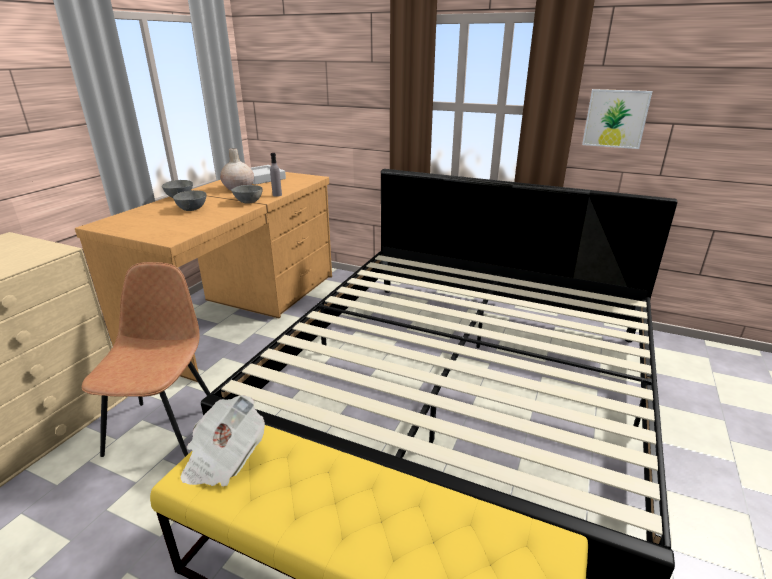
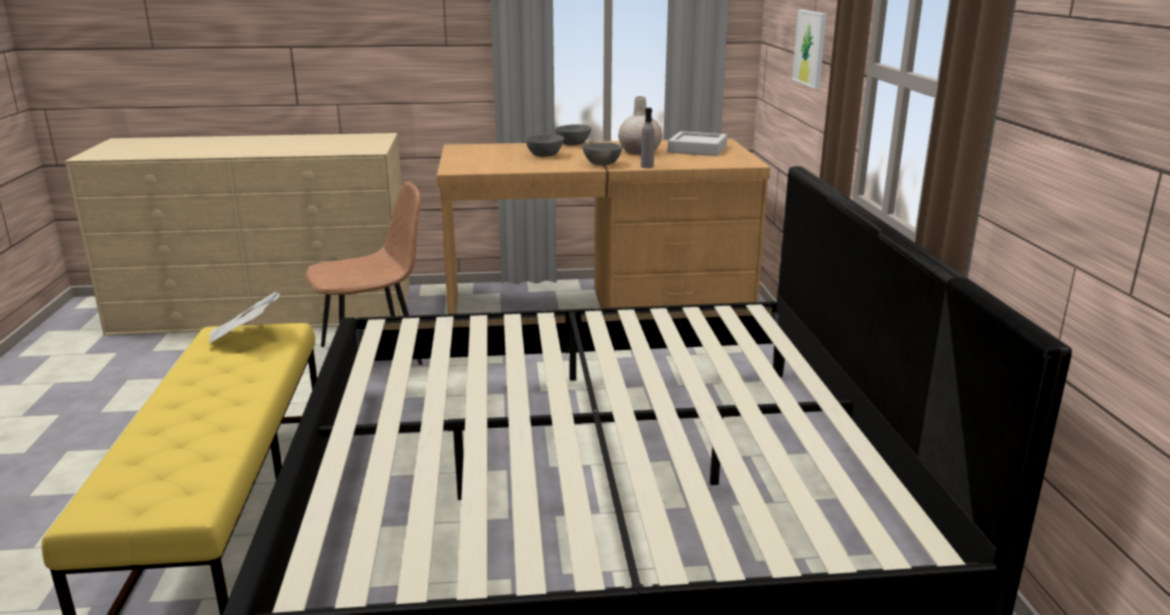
camera: 60 degrees right, 5 degrees down
(615, 118) = (1070, 138): picture -> picture (810, 48)

